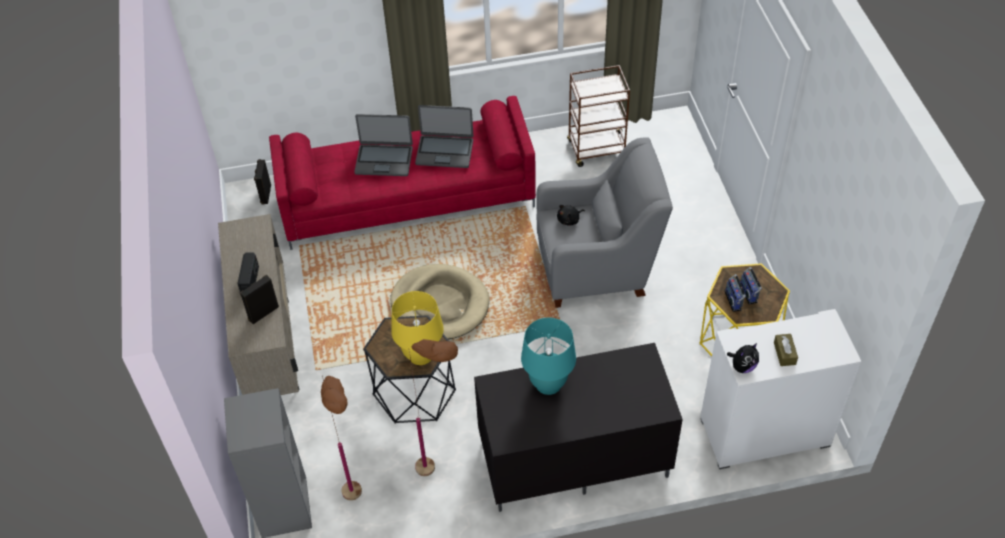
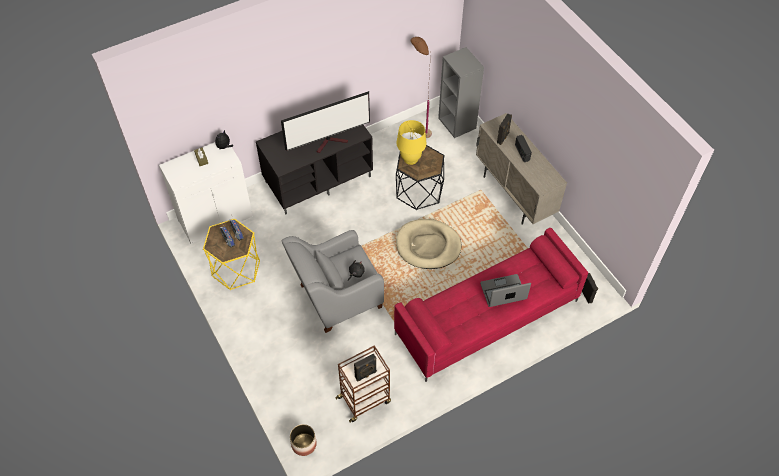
camera: 160 degrees right, 5 degrees up
(442, 472) = (385, 156): brown floor lamp -> none
(444, 151) = (464, 310): laptop -> none
(548, 383) = (331, 142): turquoise table lamp -> television
(598, 85) = (366, 375): none -> black speaker
(680, 125) = (304, 444): none -> planter

